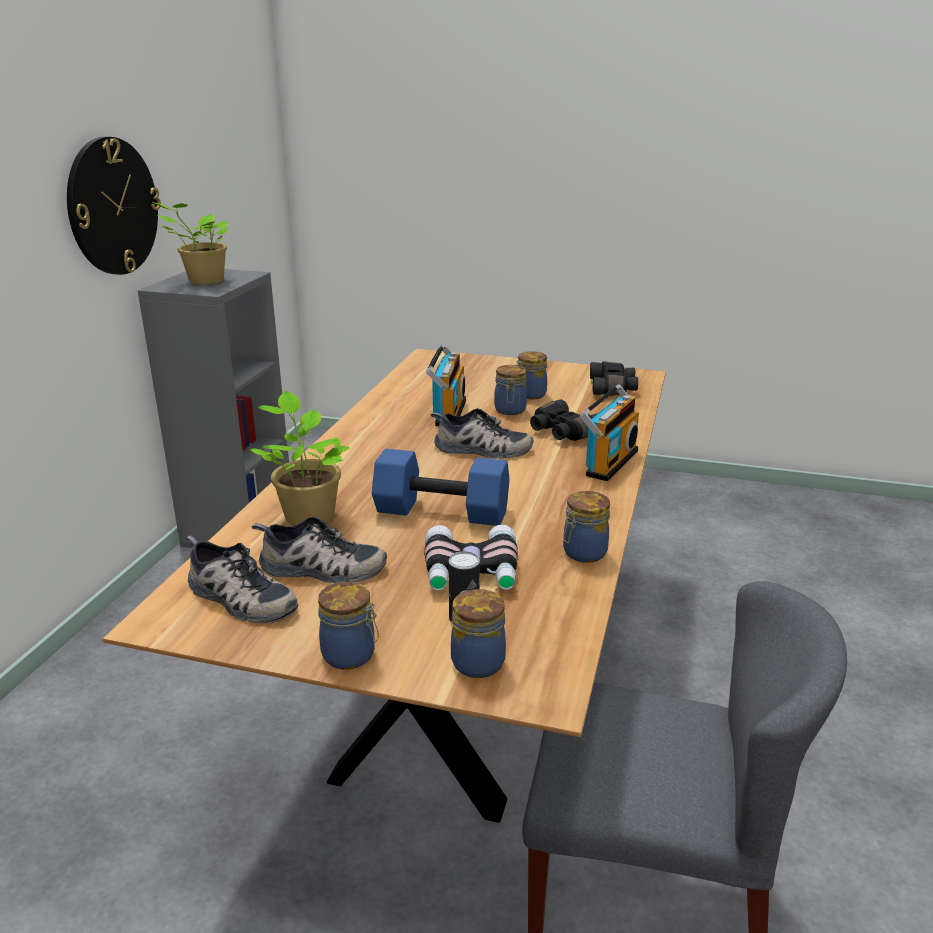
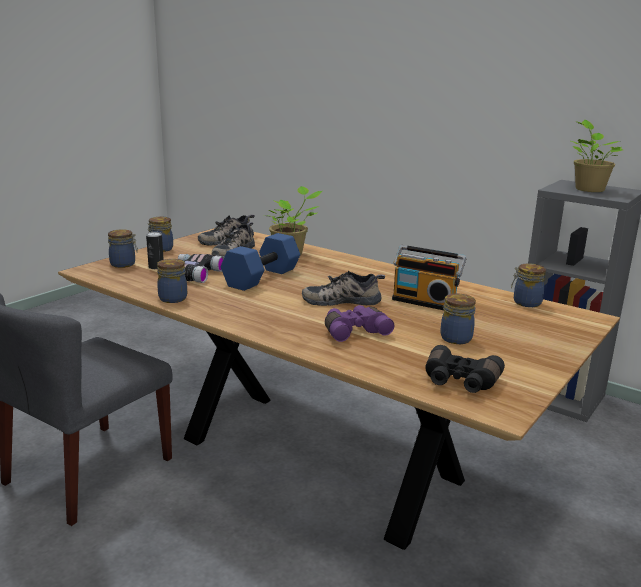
camera: 110 degrees right, 5 degrees down
(112, 207) = (564, 116): wall clock -> none
(481, 450) = (342, 300): shoe -> shoe turned 60 degrees clockwise
(510, 410) = (417, 323): jar -> jar (525, 302)
(562, 432) = (354, 331): black binoculars -> purple binoculars
(608, 462) = (282, 333): radio -> none

